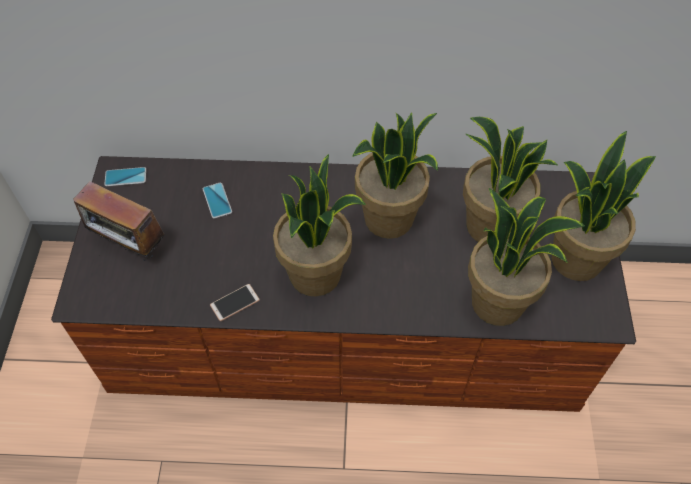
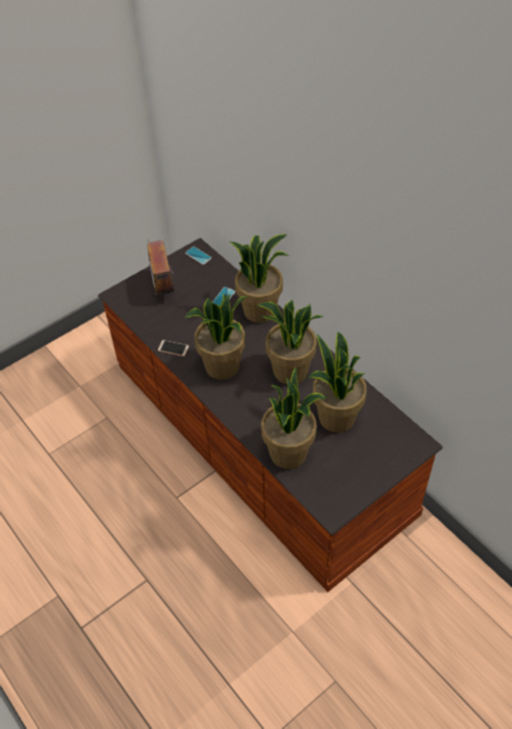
camera: 50 degrees right, 5 degrees down
(575, 258) = (359, 471): potted plant -> potted plant (260, 310)

